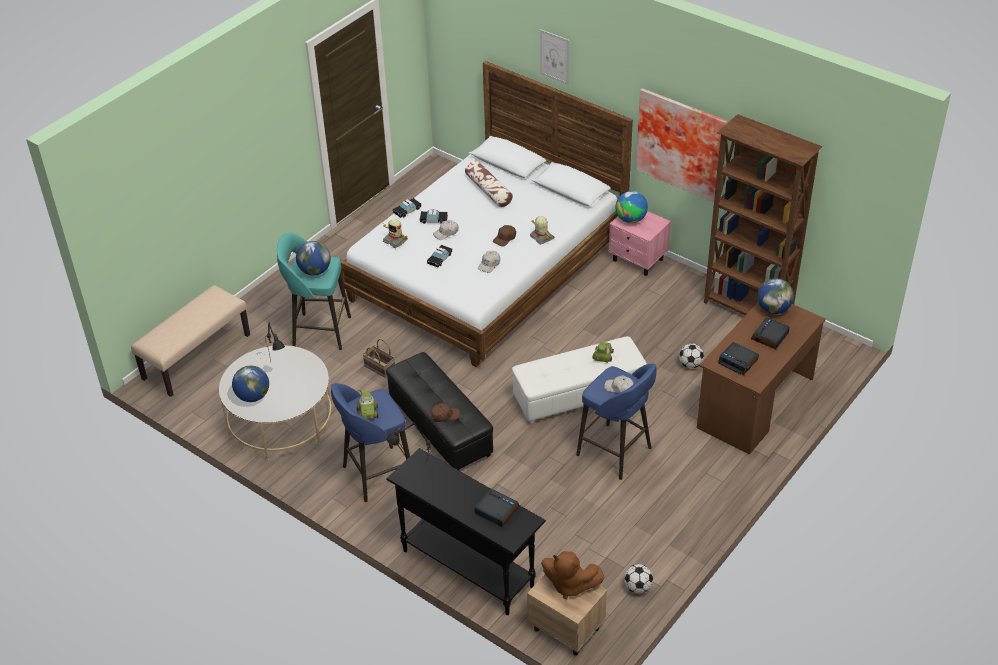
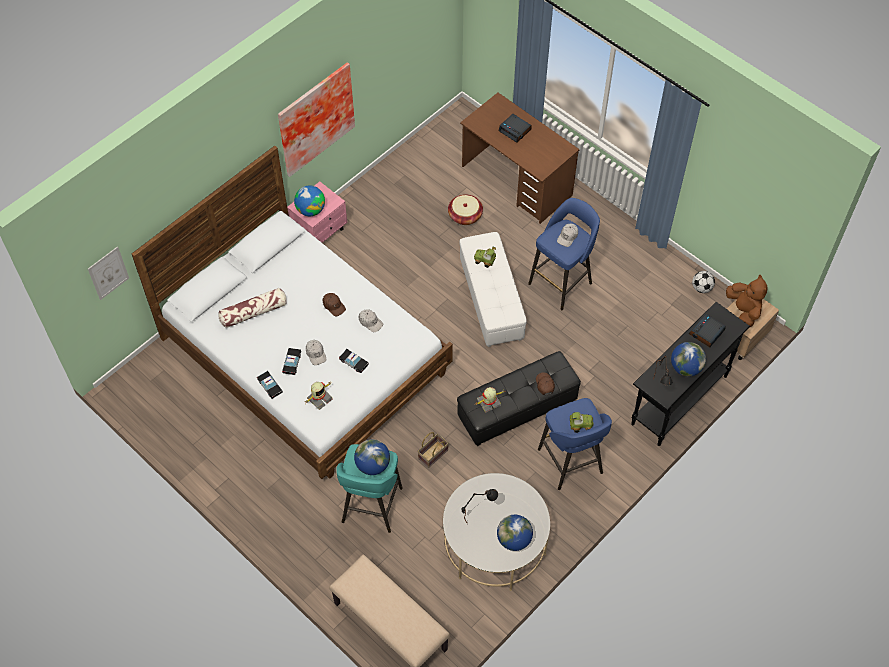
camera: 85 degrees left, 15 degrees up
(541, 237) = (338, 276): toy robot -> toy robot (489, 403)
(554, 57) = (194, 176): picture -> picture (108, 273)
(569, 585) = (743, 310): brown plush toy -> brown plush toy turned 45 degrees counterclockwise
(690, 364) = (465, 216): football -> basket
(738, 361) = (542, 155): alarm clock -> none
(747, 310) = (404, 165): brown bookcase -> none
(773, 309) = (482, 122): globe -> globe (685, 368)

